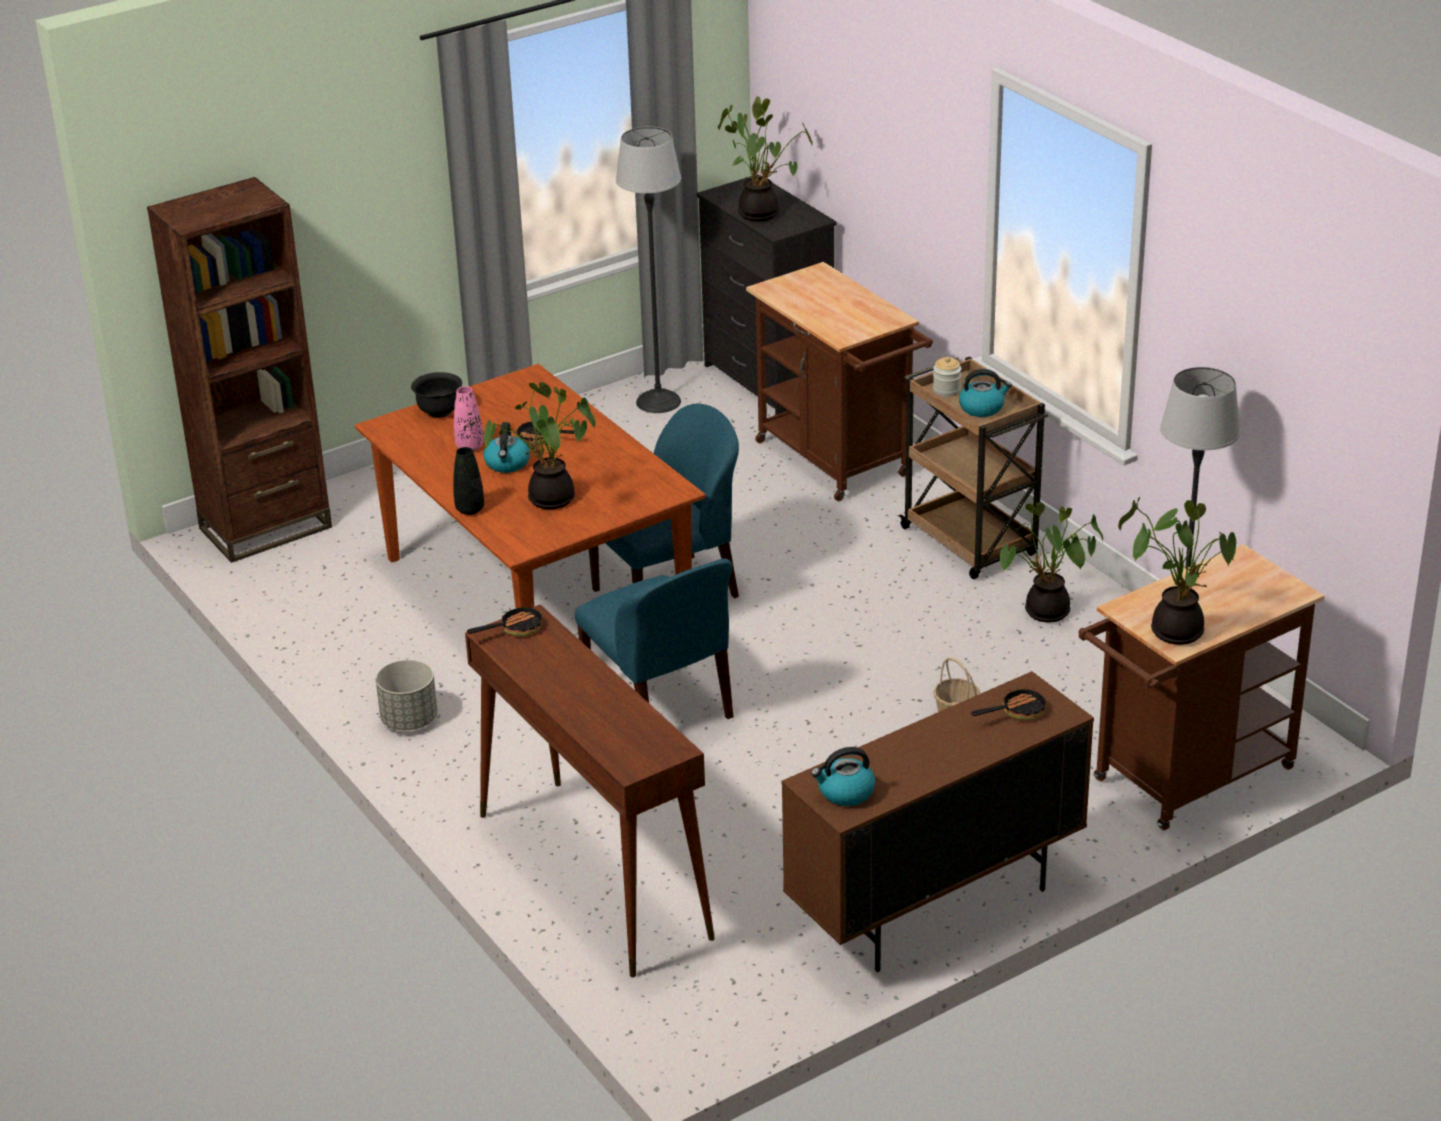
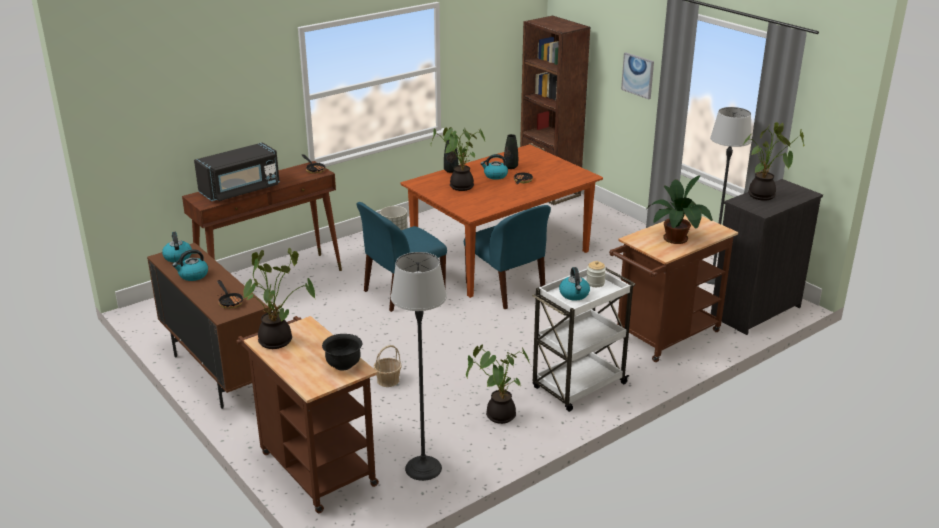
camera: 85 degrees right, 5 degrees down
(374, 203) = (638, 75): none -> picture
(439, 411) = (545, 159): black bowl -> black bowl (343, 365)
(469, 447) = (510, 167): pink vase -> black vase
(609, 712) = (240, 190): none -> black microwave
(844, 305) = (677, 239): none -> potted plant
(921, 764) = (193, 275): none -> kettle
(970, 543) = (578, 387): brown cart -> white cart

